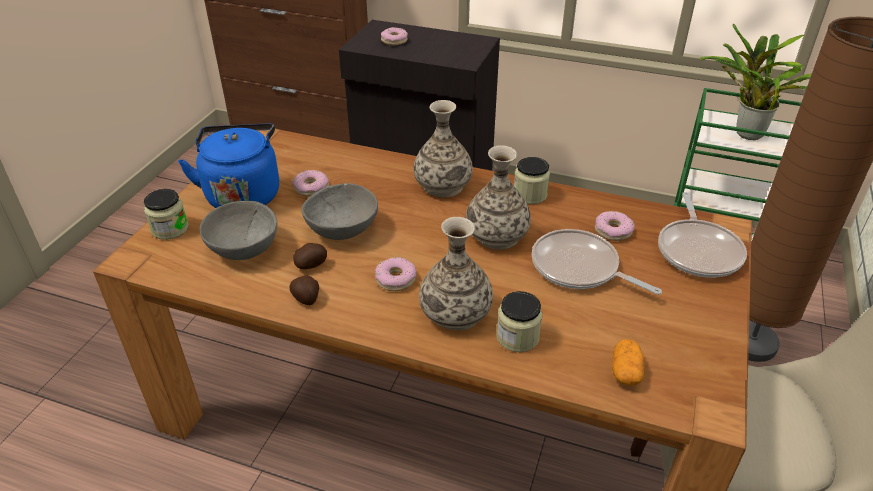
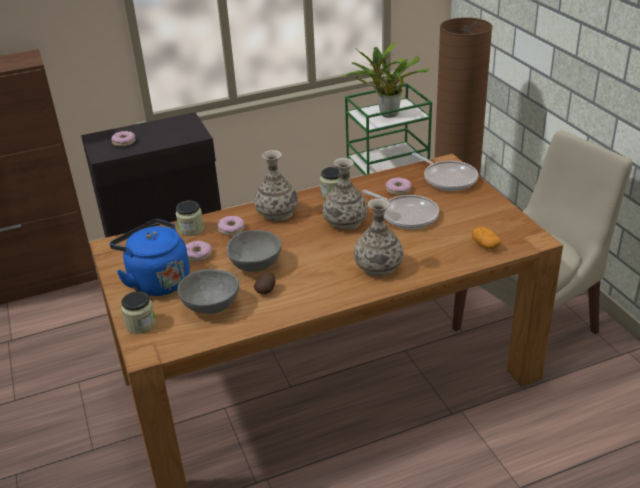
camera: 40 degrees left, 5 degrees down
(306, 299) = (291, 306): potato -> none
(395, 279) = (324, 270): donut -> donut (231, 229)
(517, 337) = (421, 259): jar -> jar (191, 229)
(579, 268) = (406, 215): frying pan -> frying pan turned 135 degrees counterclockwise

